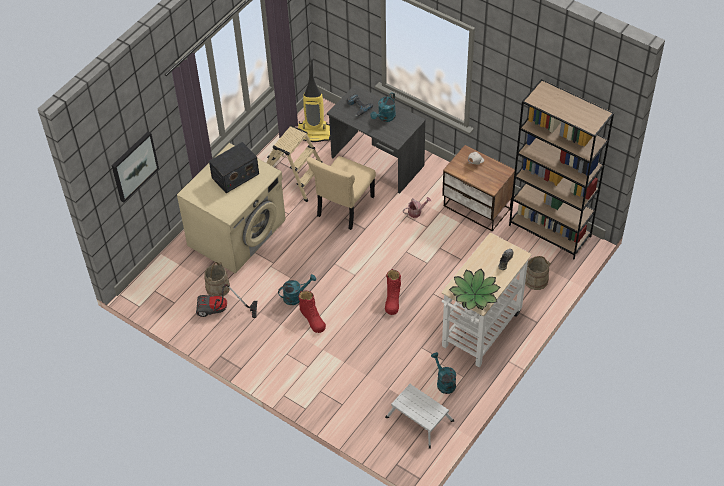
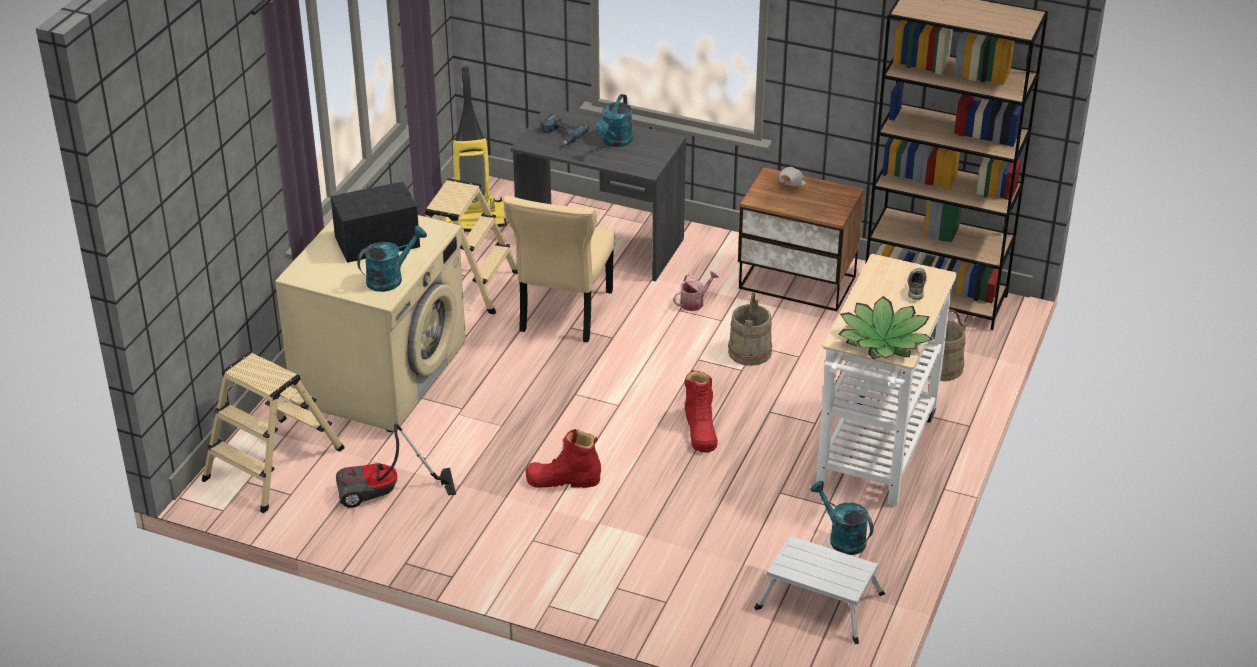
camera: 15 degrees left, 15 degrees down
(134, 166) = (200, 208): picture -> none
(170, 282) = (273, 464): none -> beige step ladder
(218, 288) = (368, 460): beige bucket -> beige bucket (750, 352)
(235, 176) = (378, 241): radio -> radio turned 150 degrees counterclockwise
(296, 296) = (520, 451): turquoise watering can -> turquoise watering can (390, 278)
(312, 318) = (563, 480): red boot -> red boot turned 135 degrees clockwise

